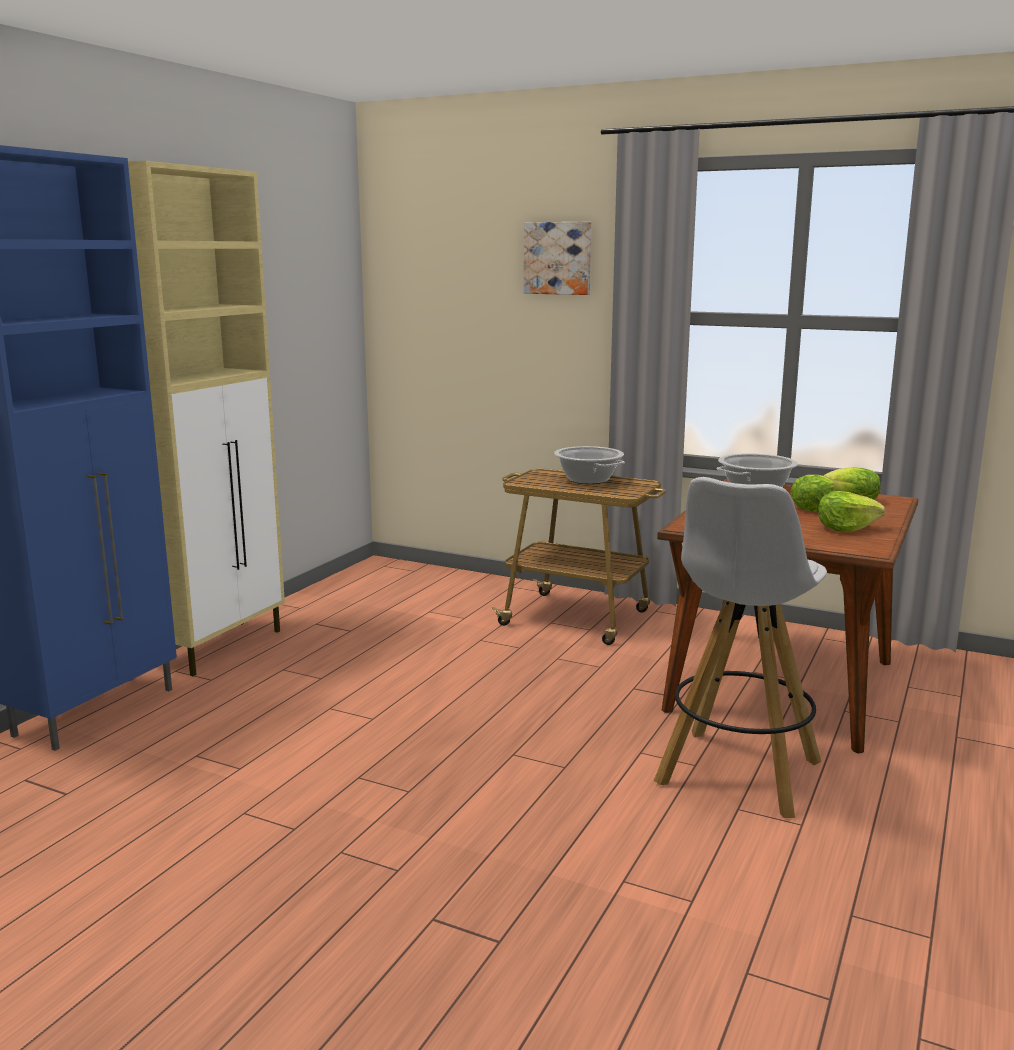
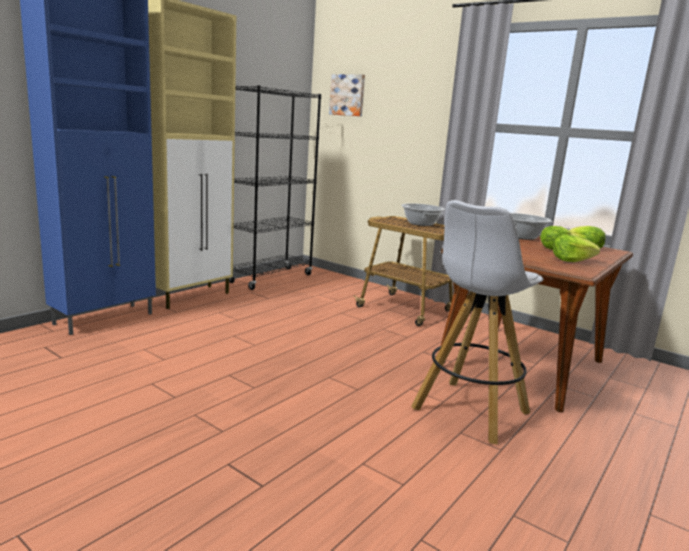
camera: 10 degrees right, 0 degrees up
(336, 593) = (271, 278): none -> black bookcase
(558, 258) = (421, 87): picture -> picture (347, 95)

